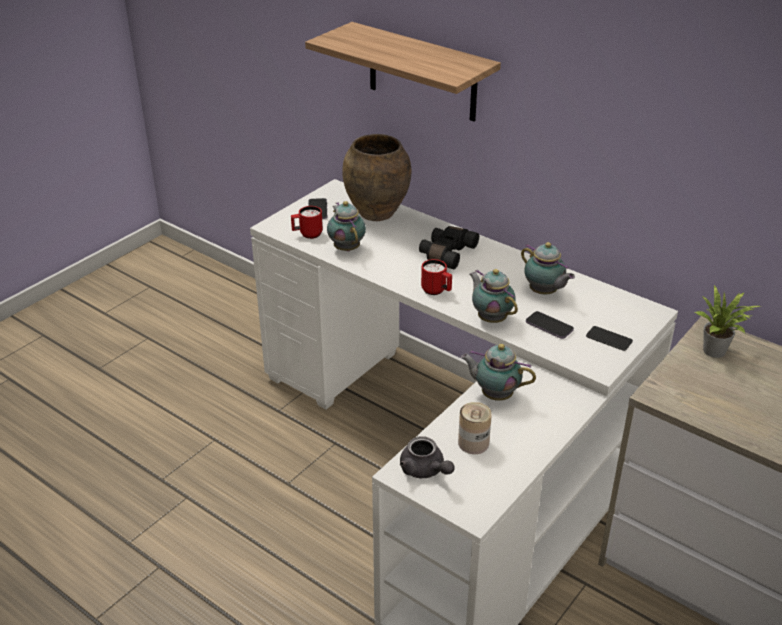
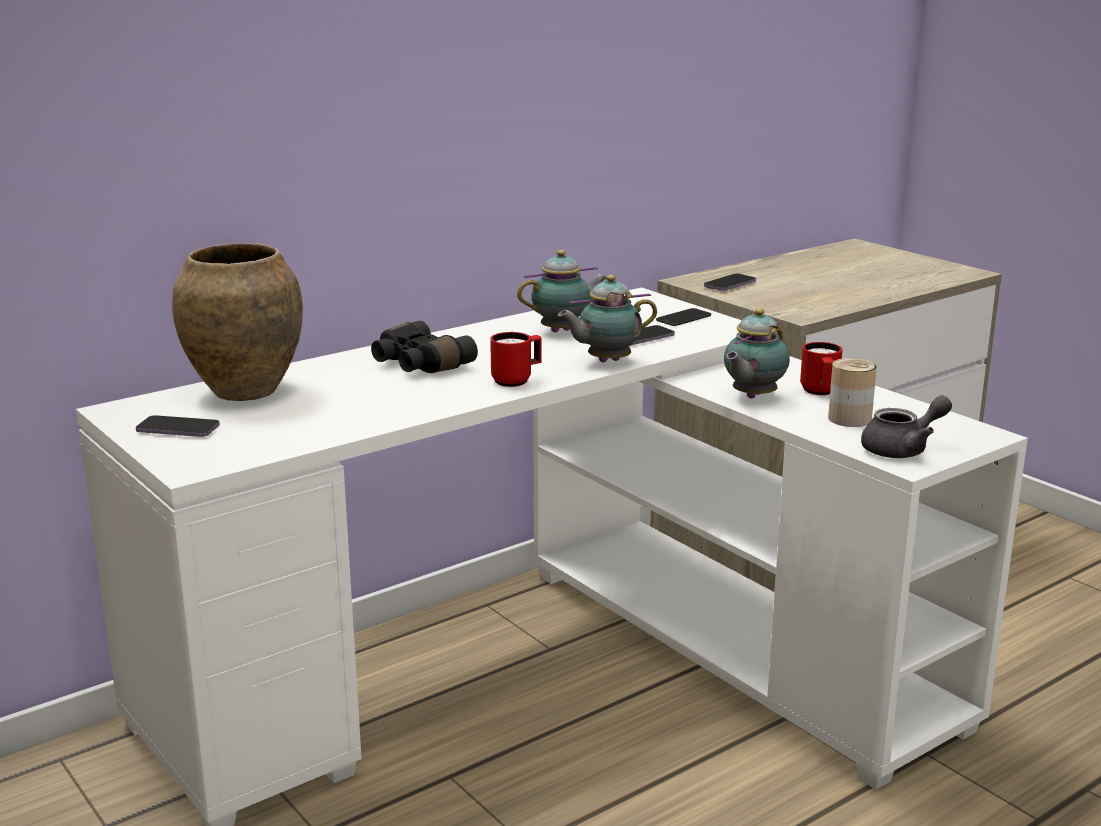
camera: 75 degrees left, 15 degrees down
(307, 235) = (257, 444): red mug -> red mug (820, 392)
(346, 248) = (334, 420): teapot -> none
(422, 73) = (235, 113): shelf -> none
(717, 351) = (730, 284): potted plant -> phone

